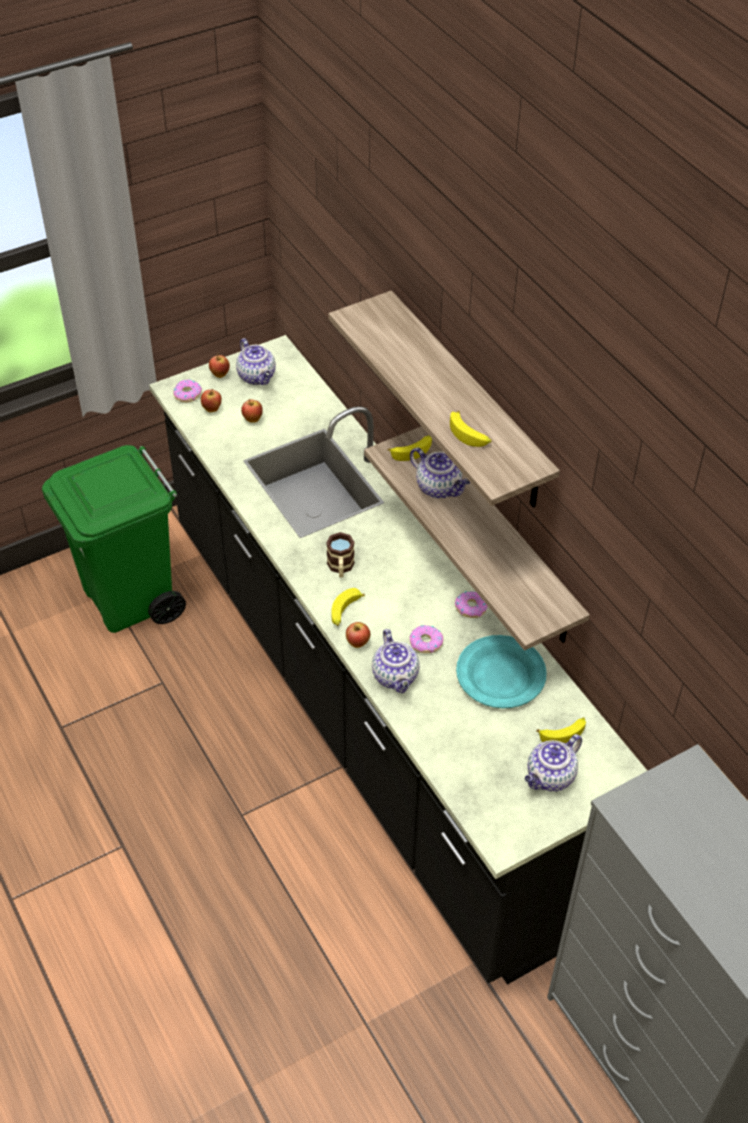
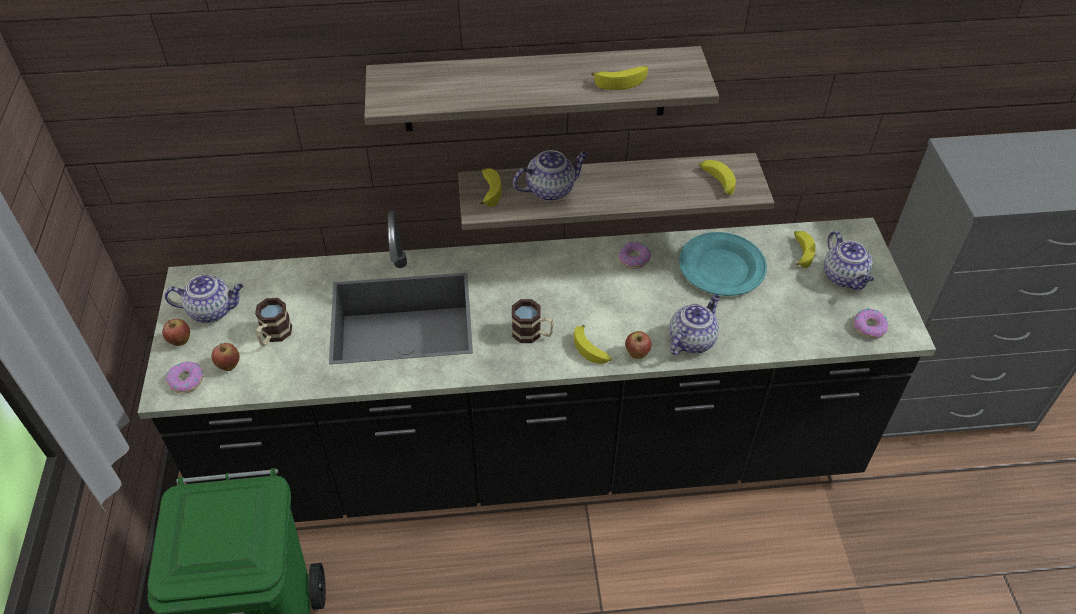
camera: 65 degrees left, 0 degrees up
(252, 419) = (274, 335): apple -> mug
(396, 677) = (691, 340): teapot -> teapot turned 60 degrees counterclockwise
(426, 643) = (660, 304): donut -> donut (869, 327)
(525, 595) = (716, 181): none -> banana

